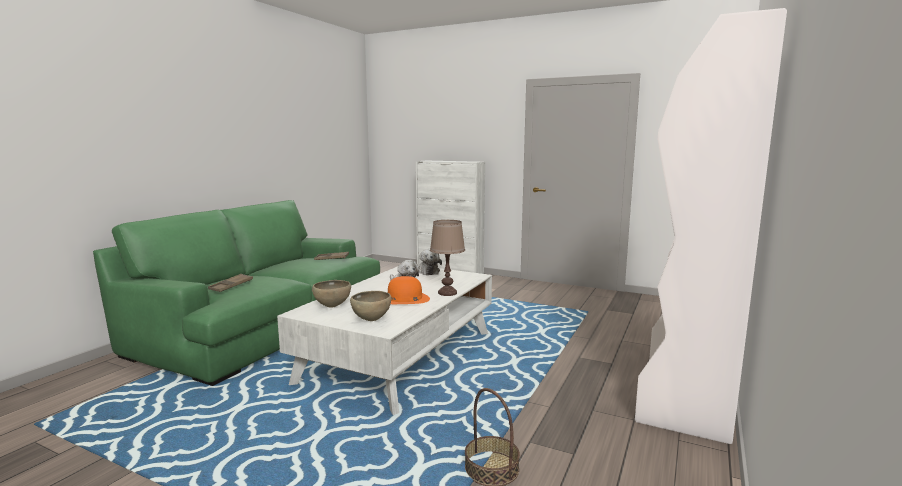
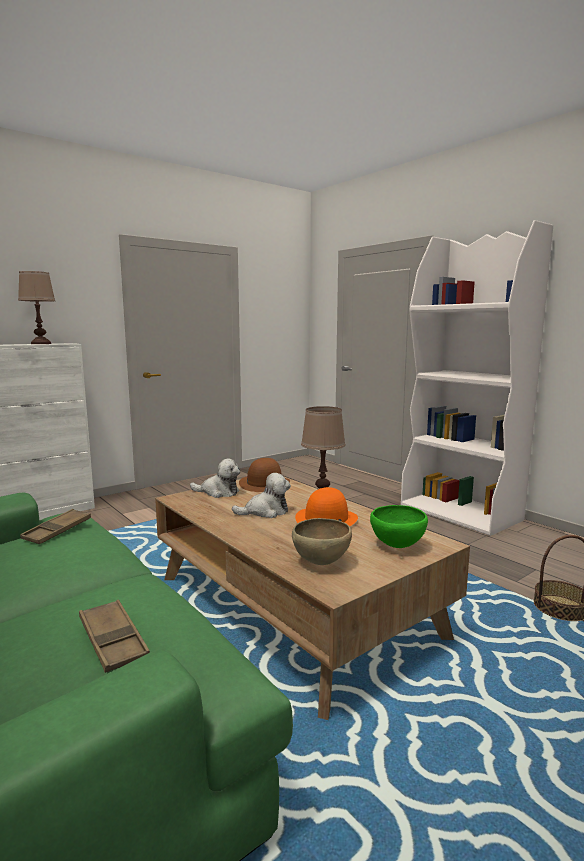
camera: 65 degrees left, 0 degrees up
(372, 320) = (397, 546): brown bowl -> green bowl
(400, 356) = (292, 605): white coffee table -> brown coffee table
(460, 161) = (41, 344): none -> brown table lamp
(461, 277) = (264, 483): none -> brown hat

